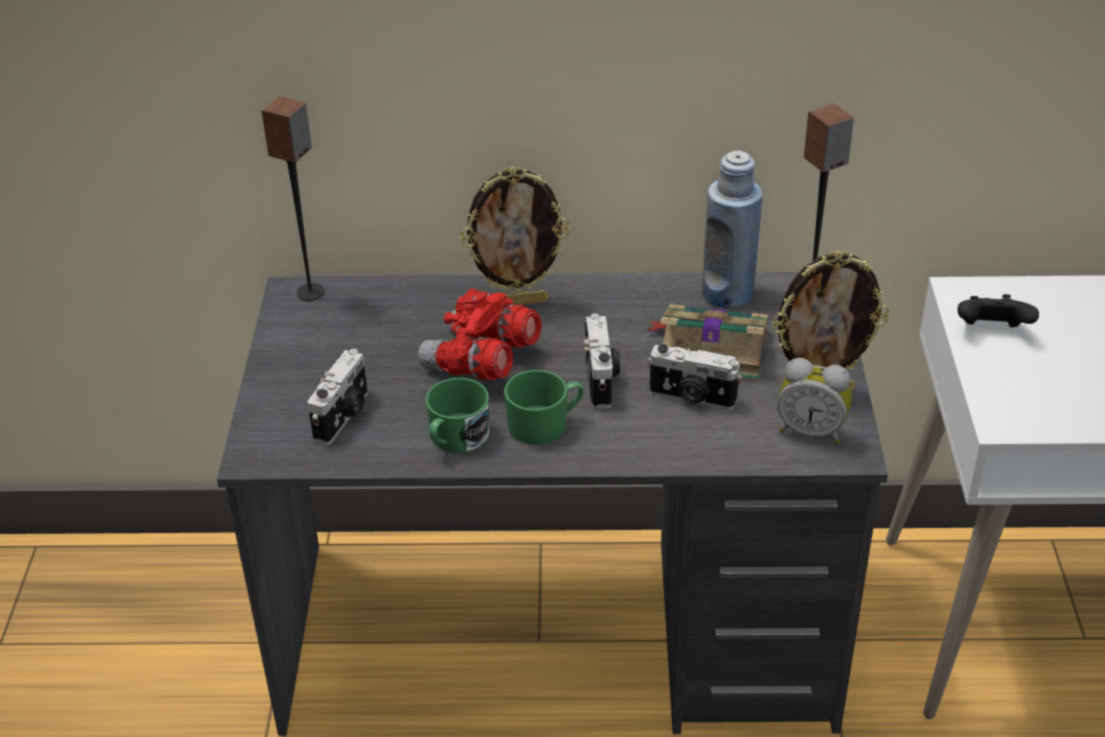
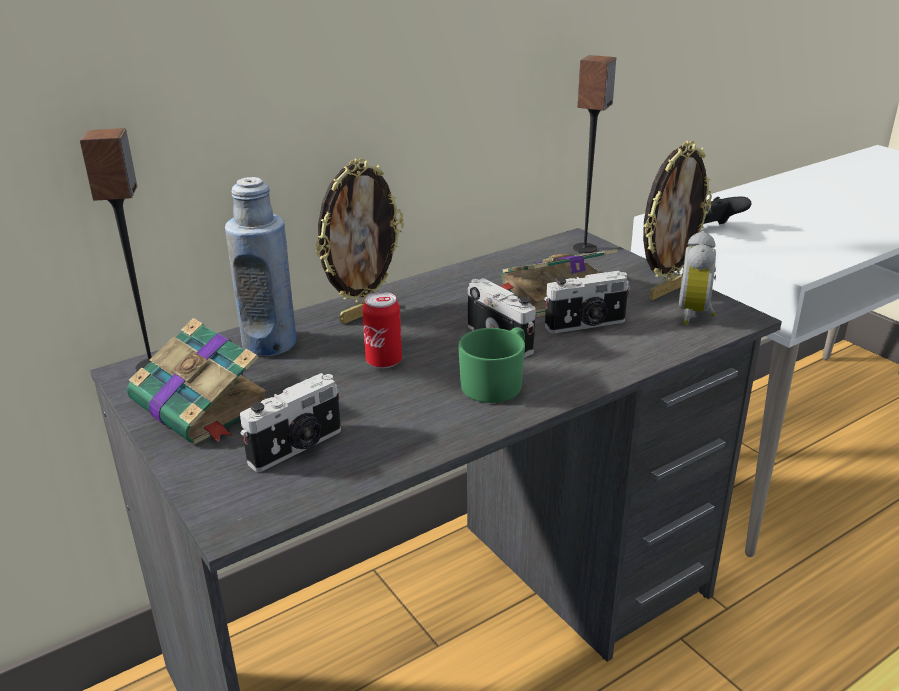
camera: 35 degrees left, 10 degrees down
(314, 347) = (202, 405): none -> book
(344, 416) = (298, 448): camera -> camera turned 60 degrees clockwise
(455, 439) = (431, 423): green mug -> none
(481, 362) = (384, 361): red binoculars -> can
(727, 294) = (521, 260): blue bottle -> blue bottle (269, 343)
(811, 431) = (696, 314): alarm clock -> alarm clock turned 120 degrees clockwise

